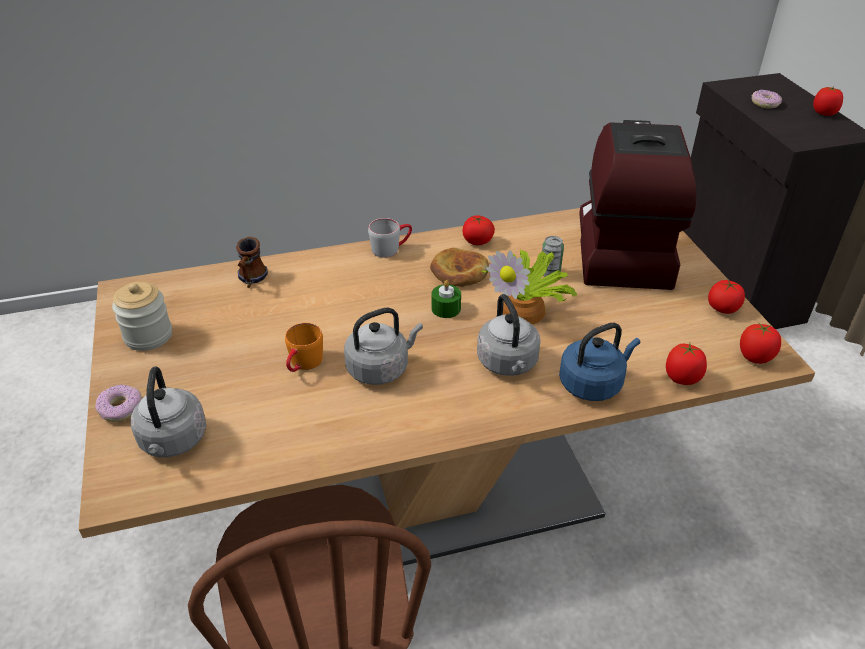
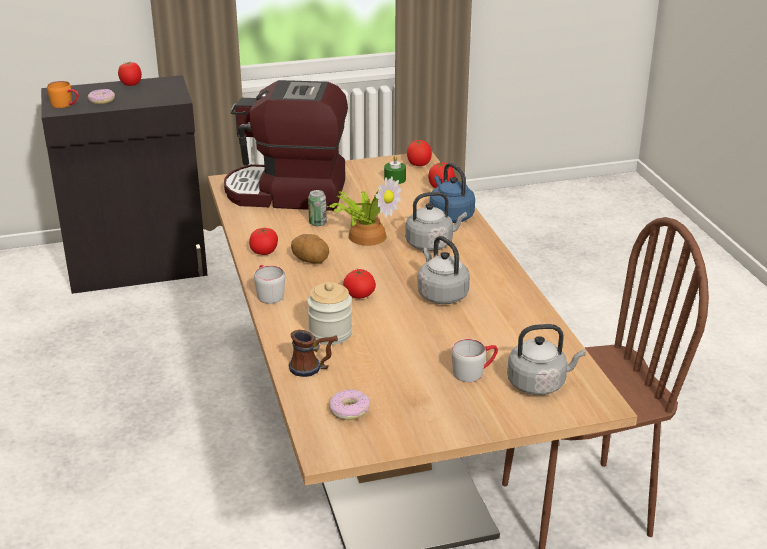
camera: 90 degrees left, 10 degrees down
(121, 408) = (506, 418): donut -> donut (349, 410)
(148, 336) = (403, 420): jar -> jar (330, 334)
(213, 388) = (474, 371): none -> grey mug
(303, 364) = (439, 330): orange mug -> orange mug (66, 105)
(446, 308) = (363, 267): green candle -> green candle (395, 179)
(459, 271) = (311, 261): bread -> potato
(722, 308) = (366, 167): tomato -> tomato (359, 295)

